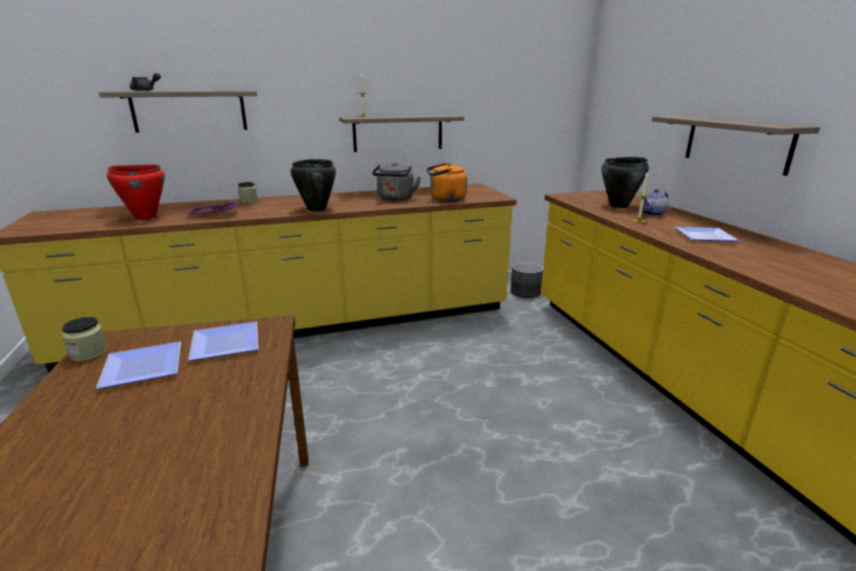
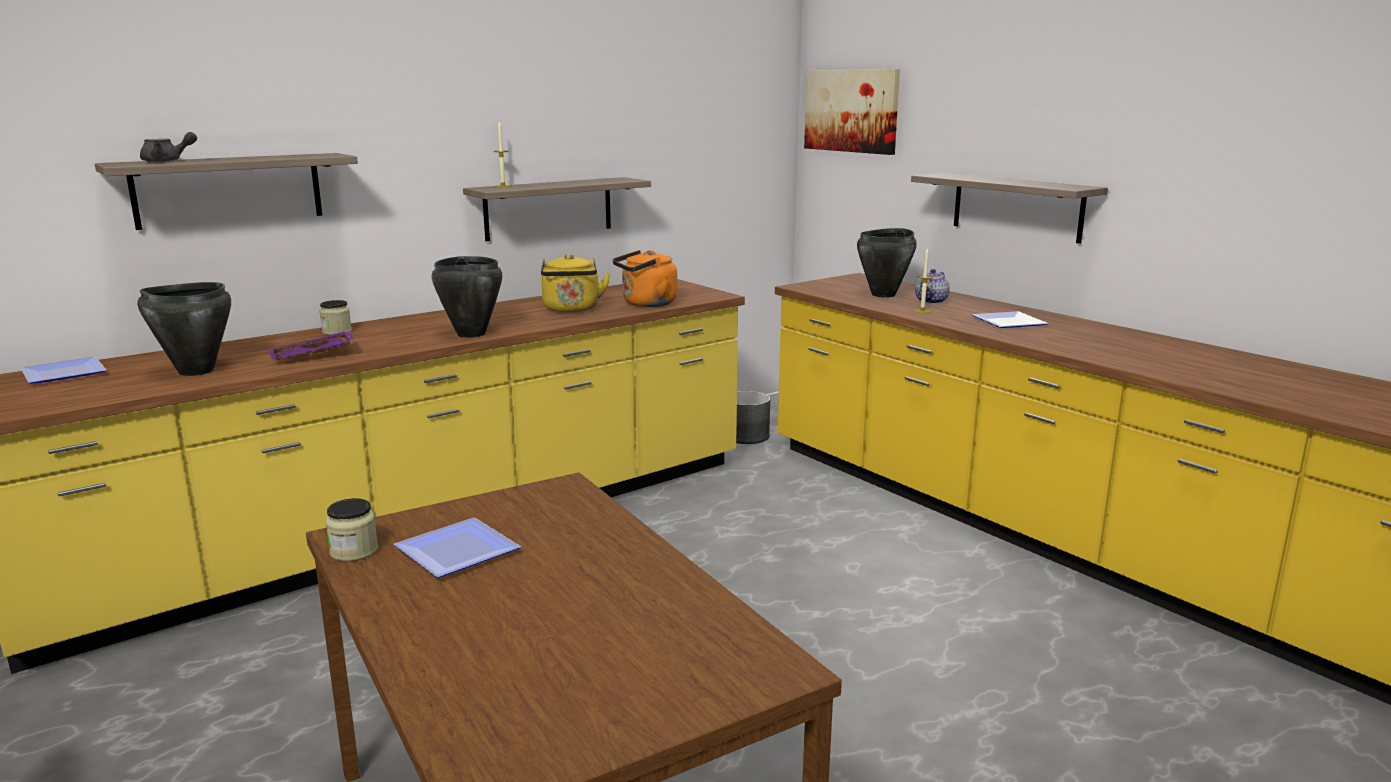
camera: 20 degrees left, 5 degrees down
(145, 217) = (195, 371): red cooking pot -> black cooking pot
(223, 345) = (531, 515): plate -> plate (62, 375)
(395, 199) = (572, 309): grey kettle -> yellow kettle
(625, 70) = (852, 110): none -> picture

